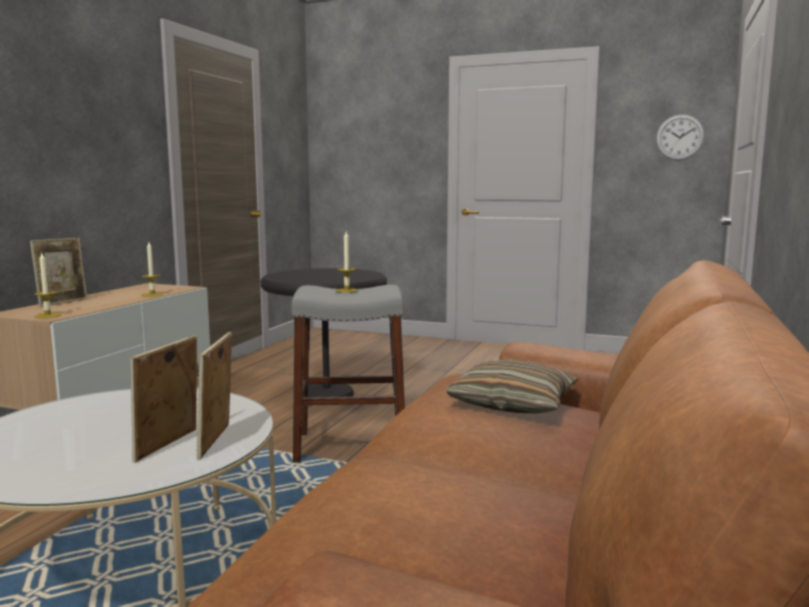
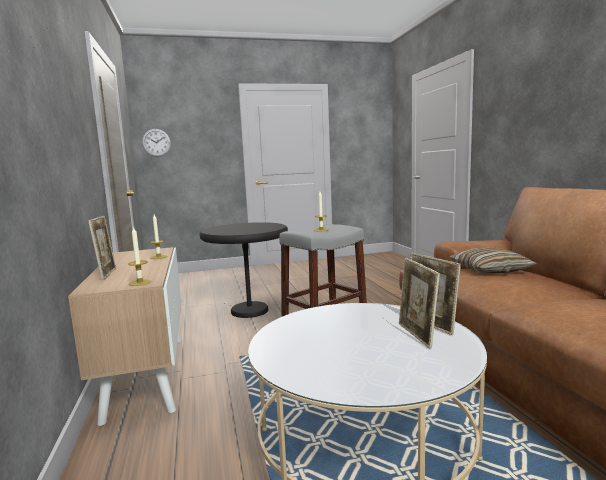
camera: 35 degrees left, 0 degrees up
(680, 137) = (370, 135): wall clock -> wall clock (156, 142)

